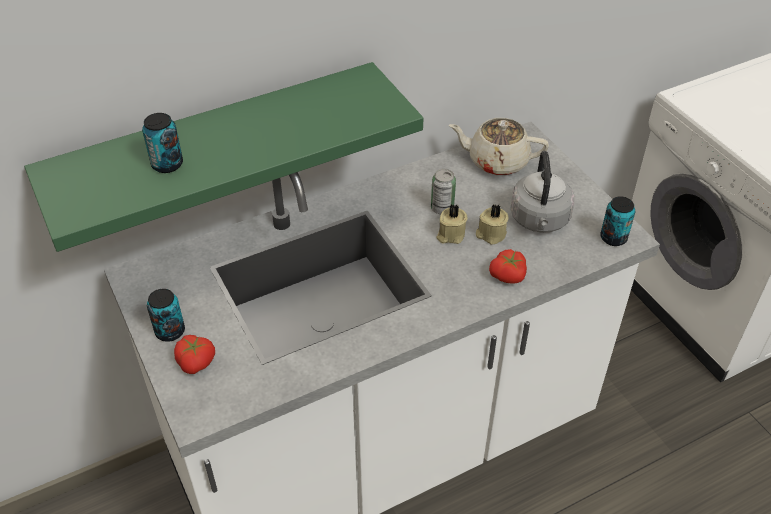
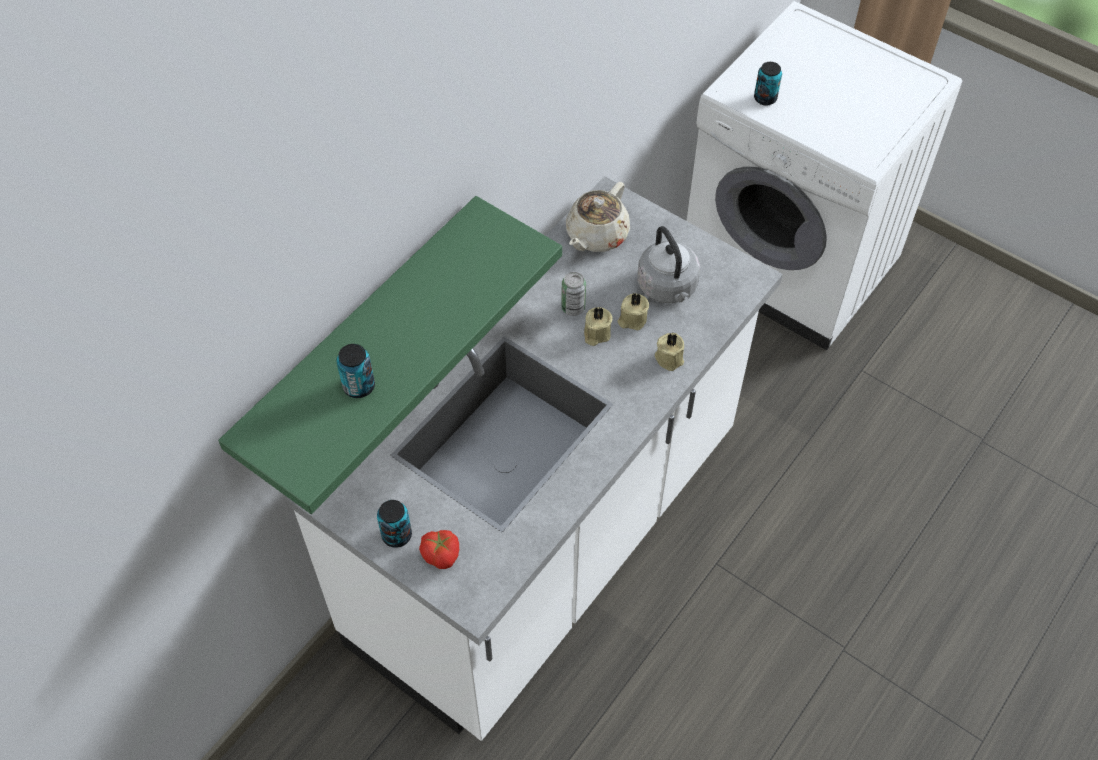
camera: 25 degrees left, 10 degrees up
(496, 161) = (596, 235): beige teapot -> beige teapot turned 45 degrees counterclockwise
(508, 276) = (670, 357): tomato -> beige candle
(613, 238) = (741, 282): can -> can (765, 98)

